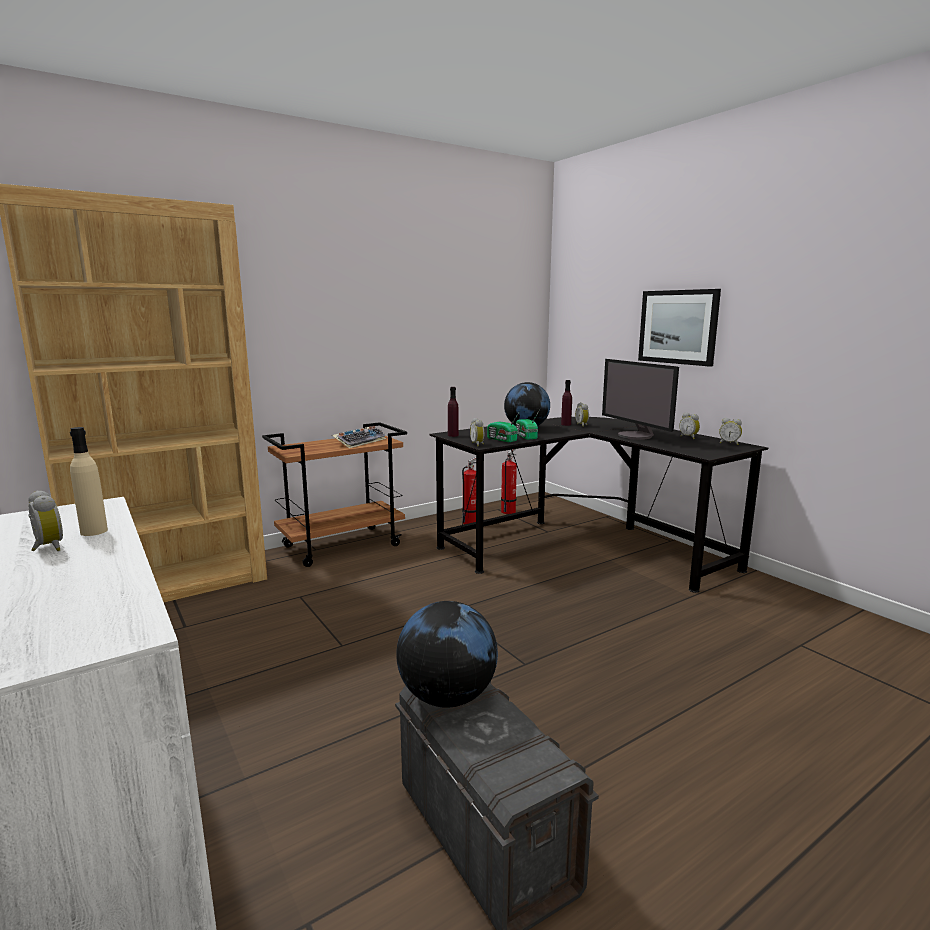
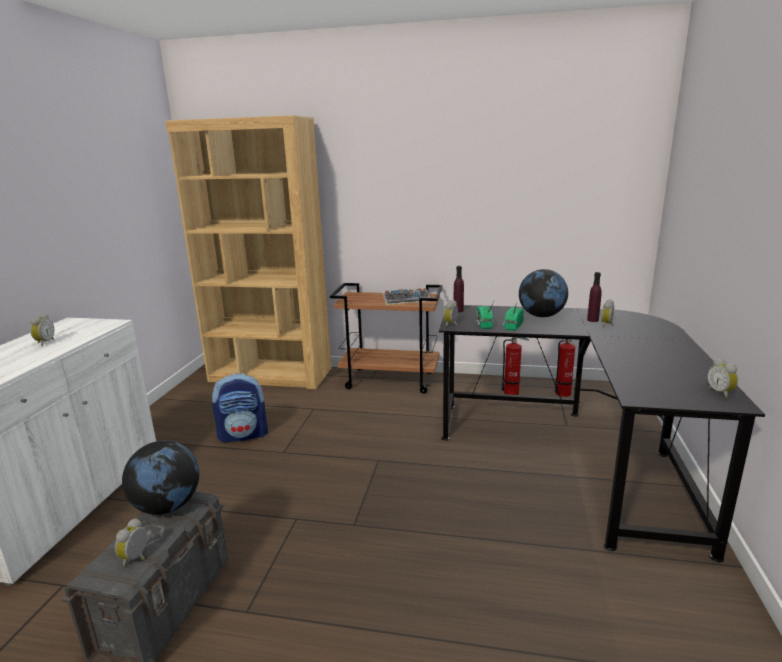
camera: 45 degrees right, 5 degrees up
(94, 531) = (73, 339): beige bottle -> none
(257, 652) = (244, 435): none -> backpack
(636, 436) = (628, 352): monitor -> none
(678, 327) = (735, 224): picture -> none
(689, 437) = (691, 370): alarm clock -> alarm clock (137, 558)

